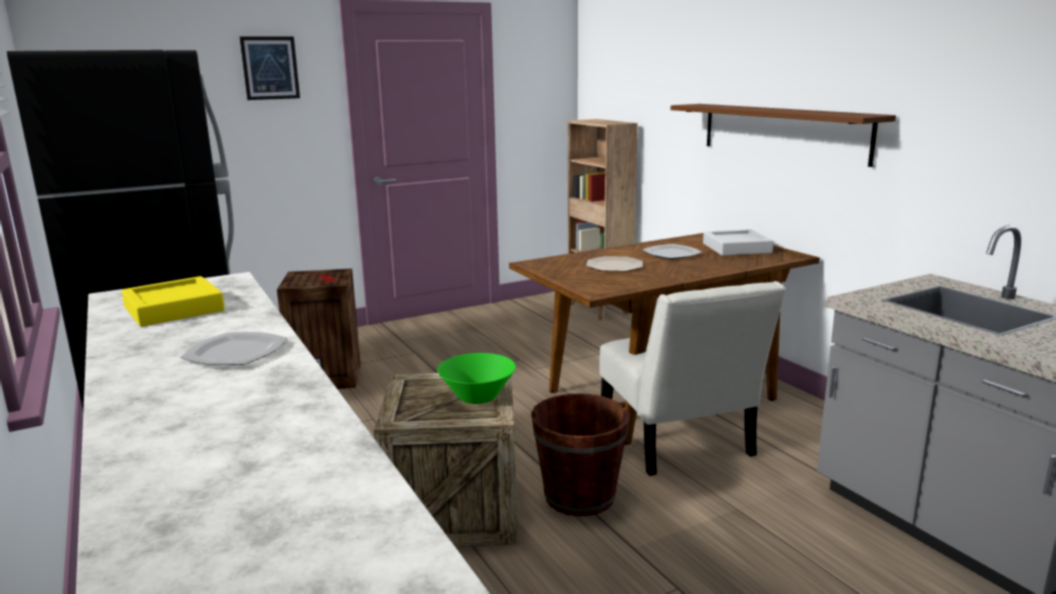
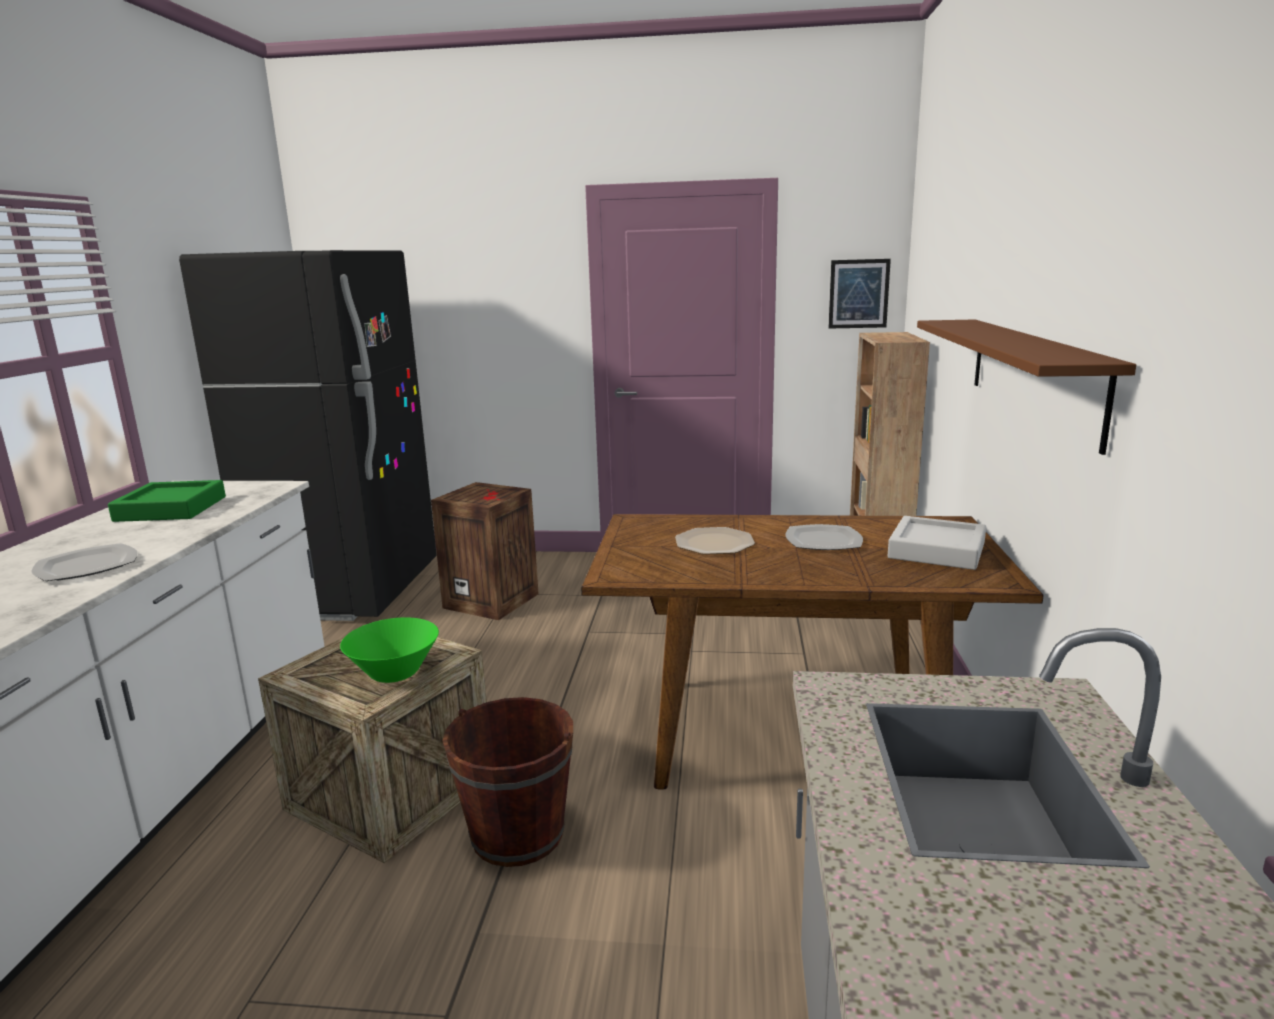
camera: 35 degrees right, 0 degrees up
(174, 309) = (171, 509): yellow tray -> green tray
(270, 68) = (508, 264): picture -> picture (858, 294)
(678, 443) = (722, 813): white chair -> none

